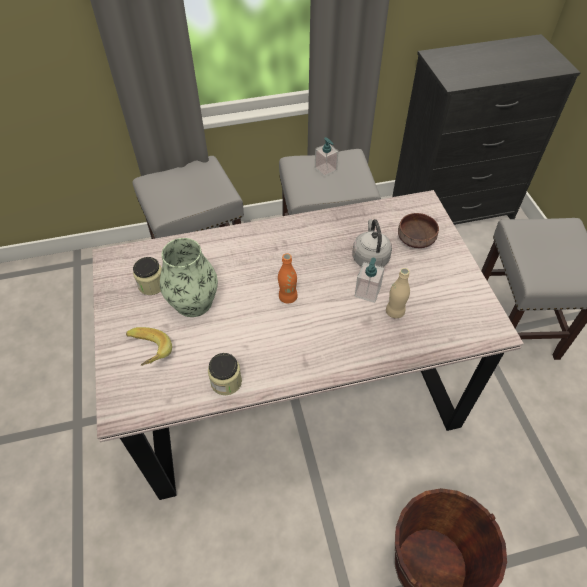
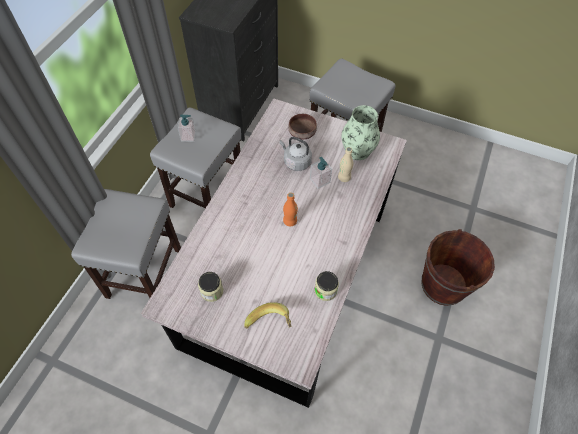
camera: 55 degrees left, 5 degrees up
(193, 301) = (249, 274): vase -> vase (357, 150)

